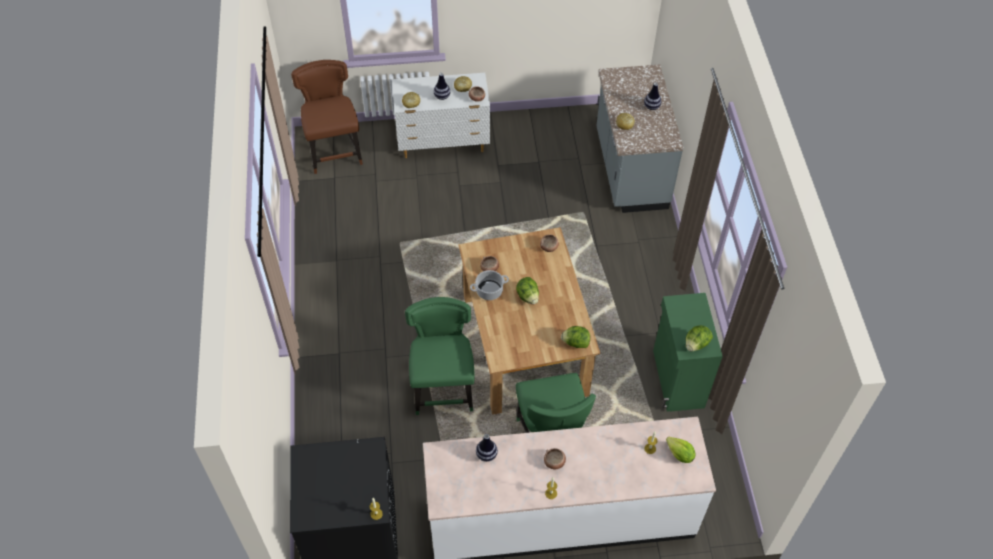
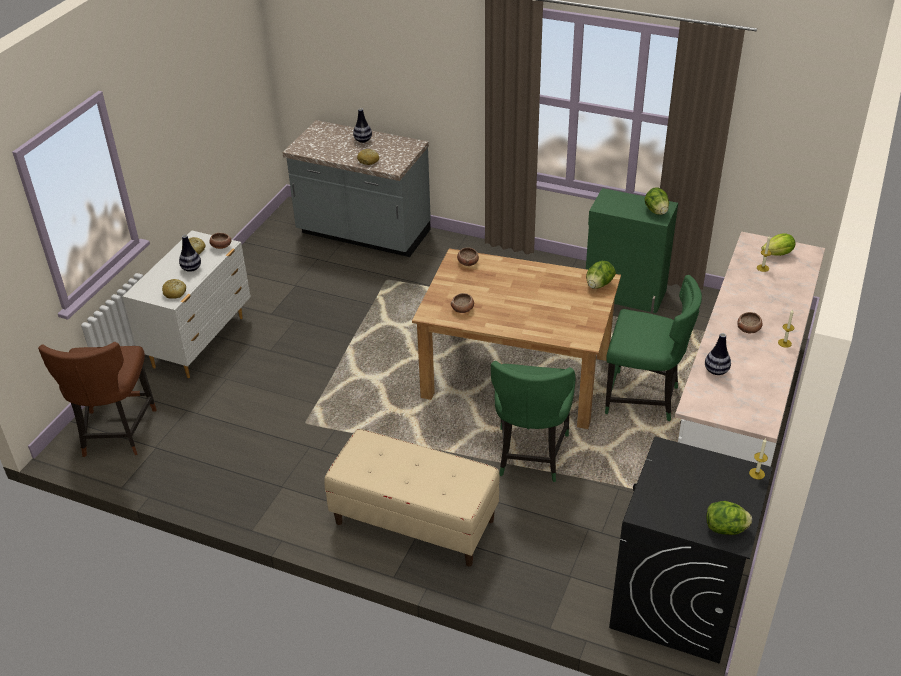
camera: 60 degrees left, 15 degrees down
(334, 151) = (116, 433): brown chair -> brown chair turned 105 degrees counterclockwise
(344, 347) = (414, 522): none -> beige bench
(443, 388) = (530, 455): green chair -> green chair turned 105 degrees counterclockwise
(489, 290) = (492, 318): cooking pot -> none
(528, 296) = (519, 296): lettuce -> lettuce (726, 529)

